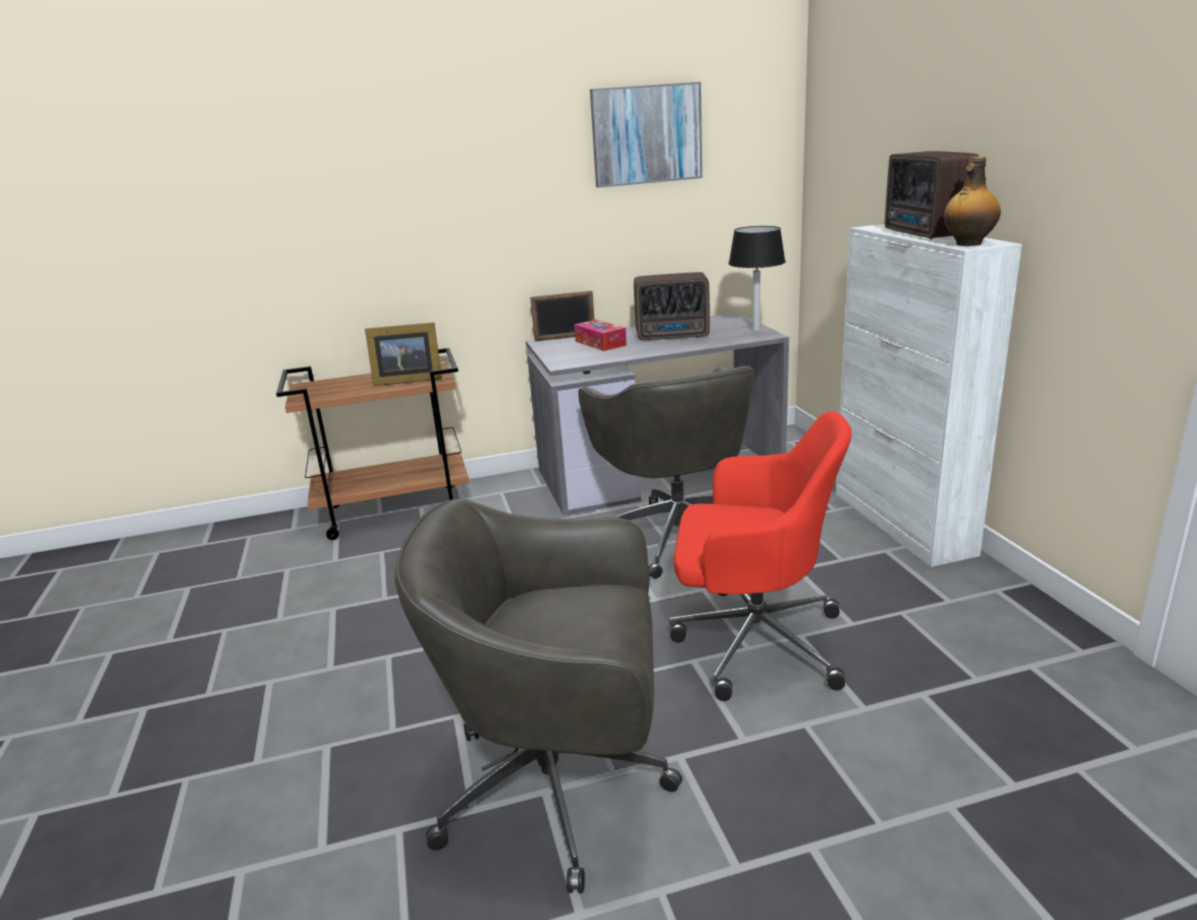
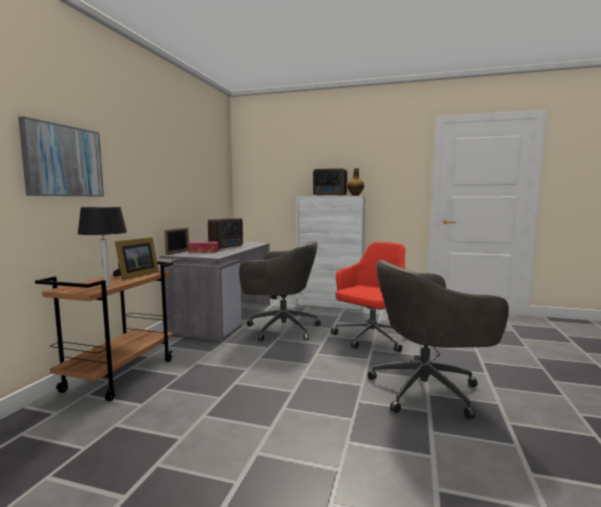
camera: 60 degrees left, 15 degrees down
(560, 788) = (427, 390): grey office chair -> grey office chair turned 45 degrees clockwise
(646, 135) = (195, 156): picture -> picture (63, 161)
(756, 330) = (251, 243): black table lamp -> black table lamp (106, 286)

